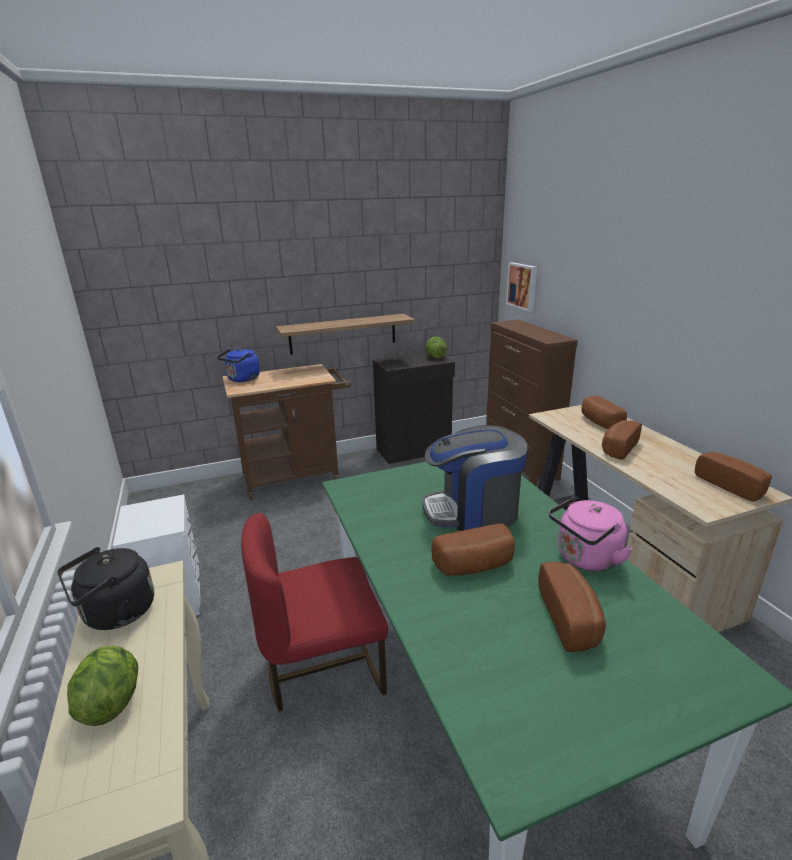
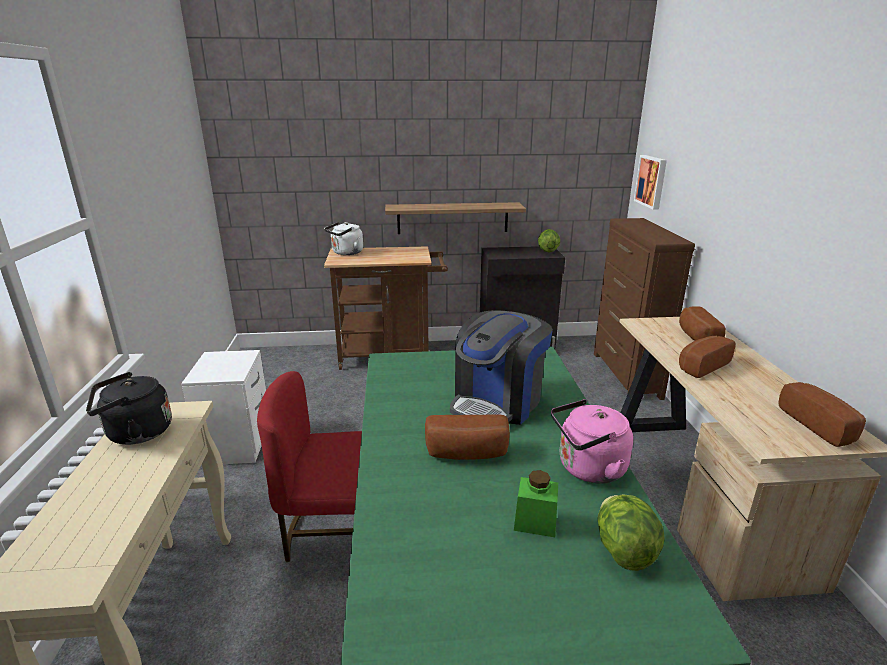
camera: 15 degrees right, 0 degrees up
(111, 701) = (94, 500): lettuce -> lettuce (623, 550)
(242, 379) = (346, 253): blue kettle -> white kettle
(473, 511) = (497, 402): coffee machine -> coffee machine turned 60 degrees counterclockwise
(572, 618) = (535, 522): bread -> green jar

